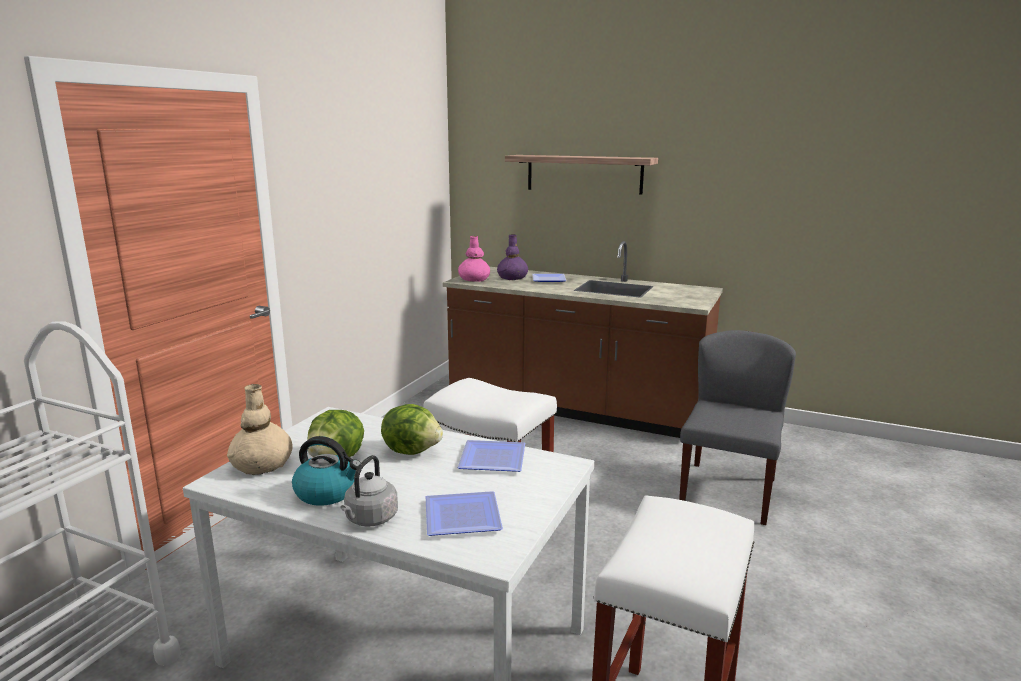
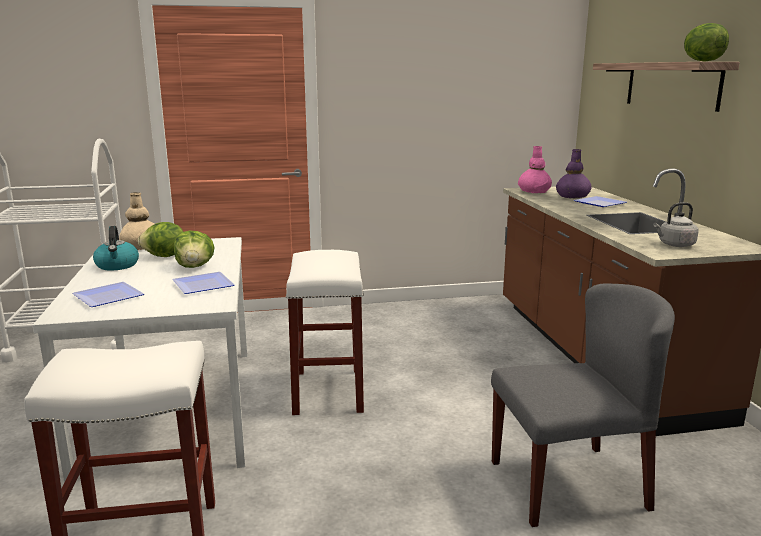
camera: 55 degrees right, 0 degrees up
(370, 519) = (90, 280): grey kettle -> grey kettle (674, 245)
(632, 157) = (701, 61): none -> lettuce

